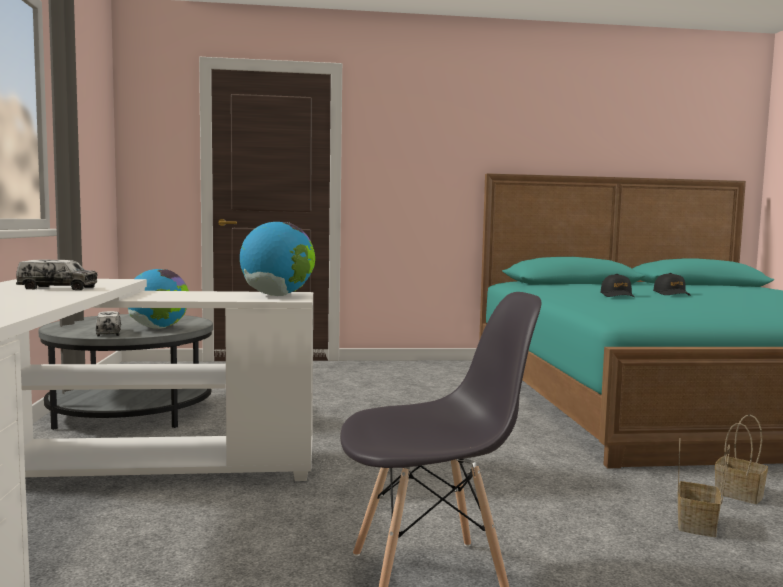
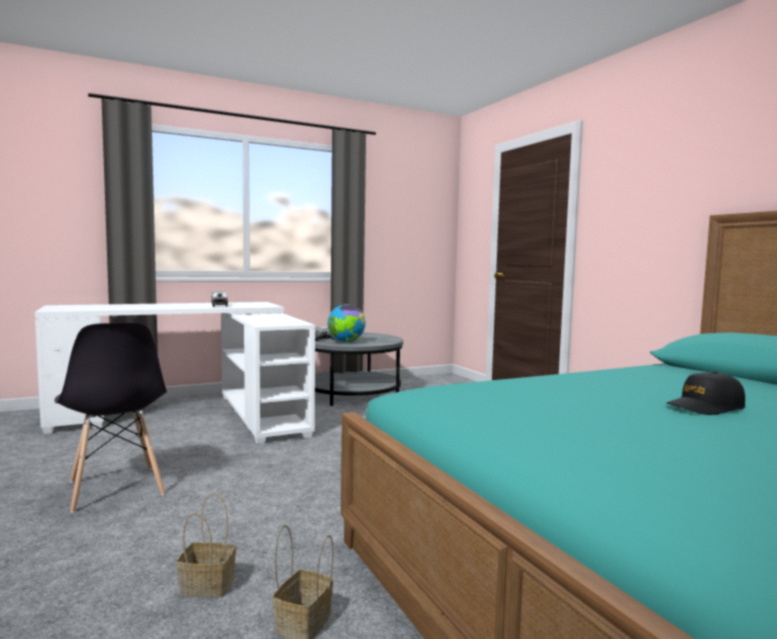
camera: 70 degrees right, 0 degrees up
(277, 296) = (279, 322): globe -> none
(617, 295) = (592, 385): black cap -> none

